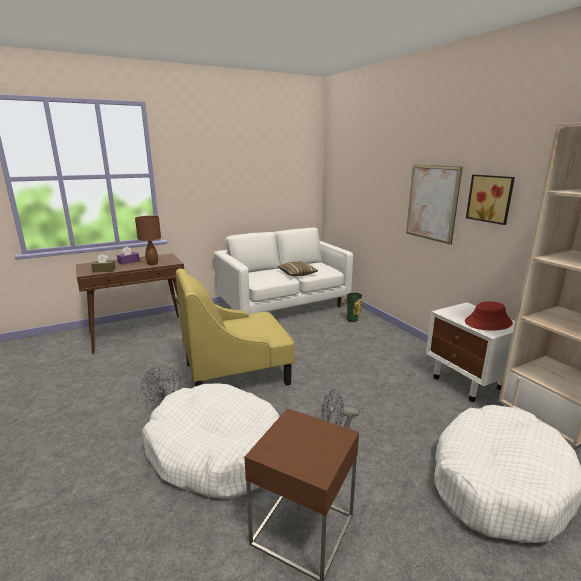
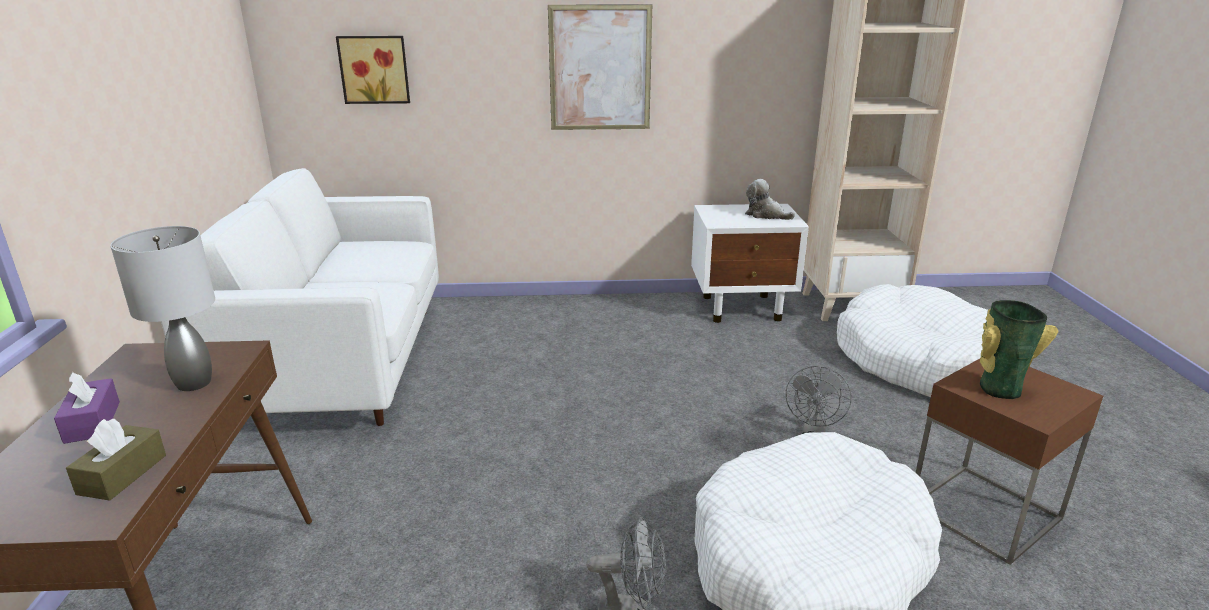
camera: 65 degrees left, 5 degrees up
(152, 263) = (194, 383): brown table lamp -> grey table lamp
(237, 373) = (573, 486): yellow armchair -> none
(297, 274) = (376, 274): pillow -> none
(353, 319) = (490, 317): vase -> vase (997, 387)
(488, 323) = (765, 215): red hat -> plush toy
(490, 198) = (707, 49): picture -> picture (374, 69)

